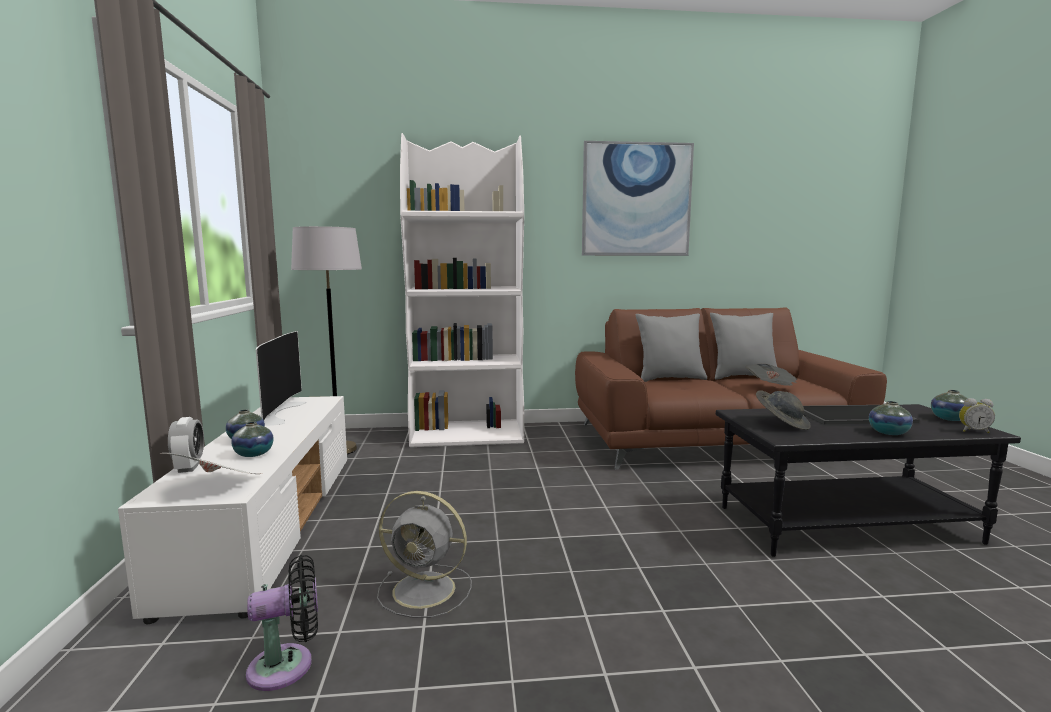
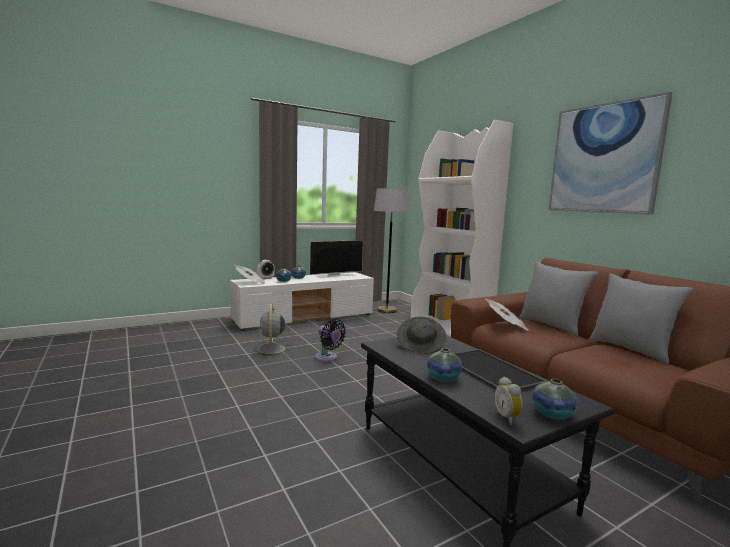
camera: 65 degrees right, 0 degrees up
(287, 666) = (218, 341): black fan -> black fan (327, 358)
(772, 388) = (599, 359): newspaper -> newspaper (506, 326)

